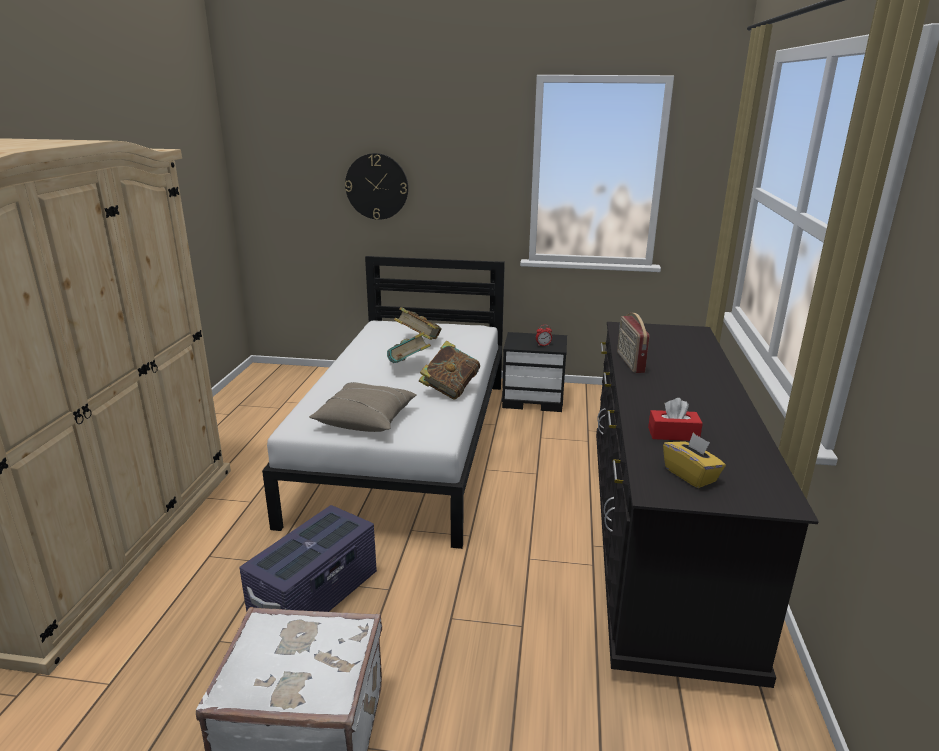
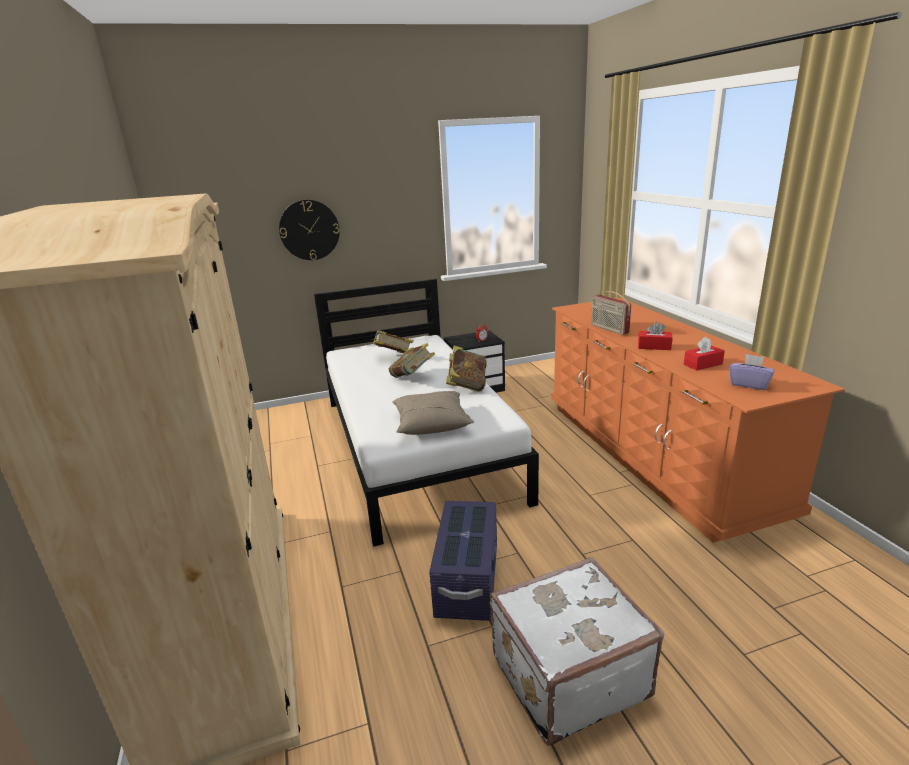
camera: 25 degrees left, 0 degrees up
(649, 396) = (654, 346): none -> red tissue box
(658, 539) = (653, 454): black dresser -> orange dresser
(691, 475) = (749, 384): yellow tissue box -> purple tissue box

